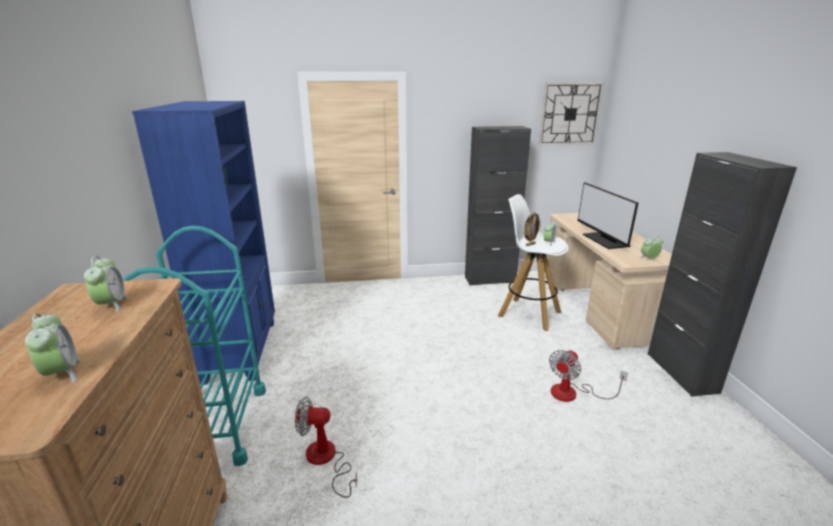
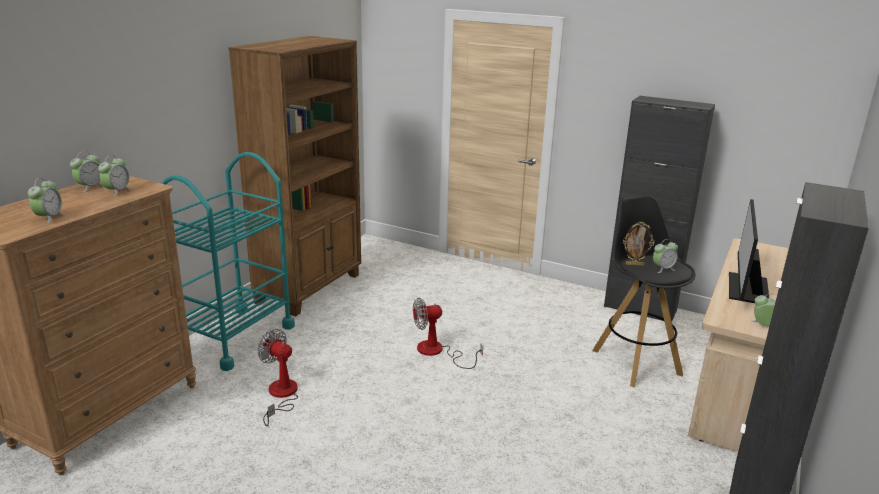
camera: 35 degrees right, 0 degrees up
(57, 312) = (90, 187): none -> alarm clock
(242, 350) = (310, 288): blue bookcase -> brown bookcase
(528, 314) = (635, 361): white stool -> black stool
(569, 114) = (799, 96): wall clock -> none
(573, 393) = (570, 454): fan -> fan (437, 352)

